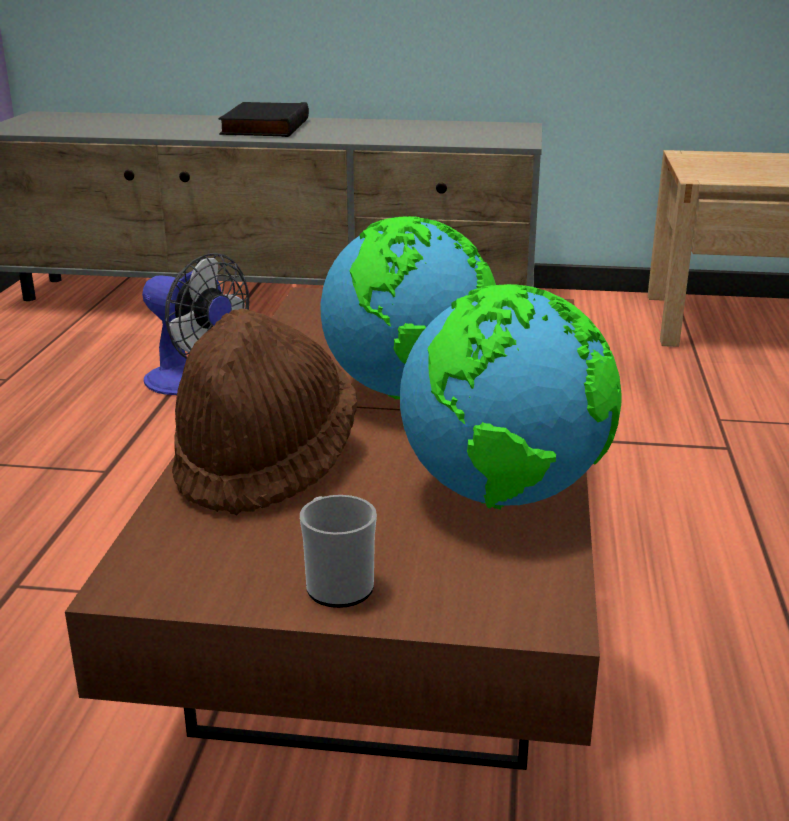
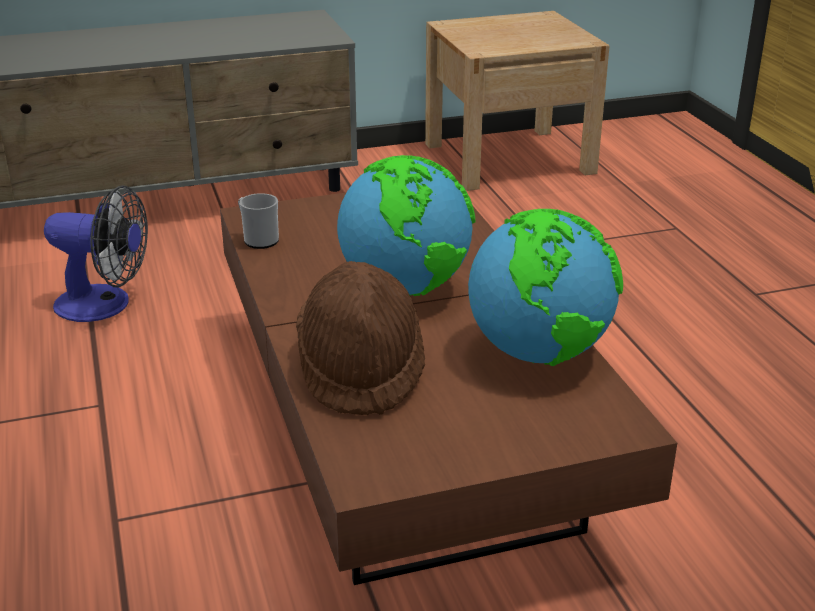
camera: 25 degrees left, 5 degrees up
(263, 126) = (79, 46): black book -> none
(336, 583) = (492, 442): mug -> mug (258, 240)

